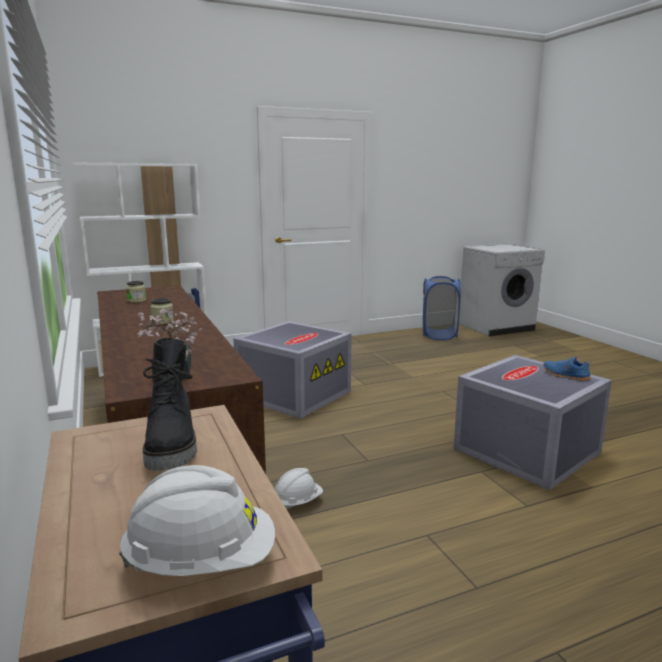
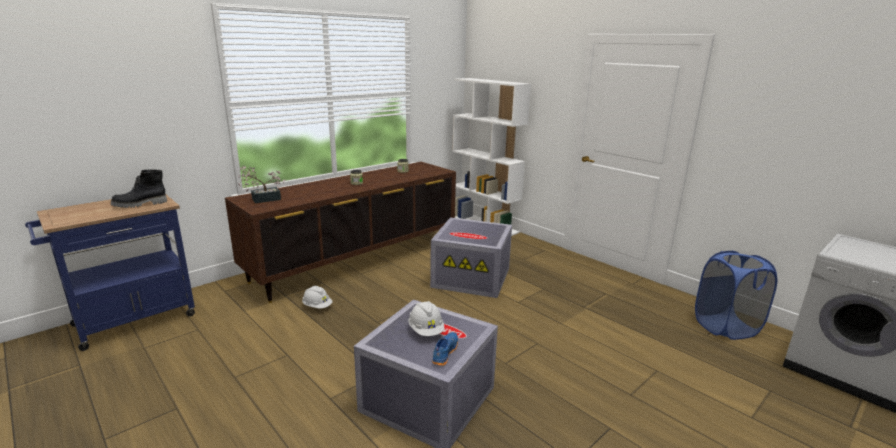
camera: 70 degrees right, 5 degrees up
(202, 562) = (58, 218): white hard hat -> white hard hat (426, 330)

